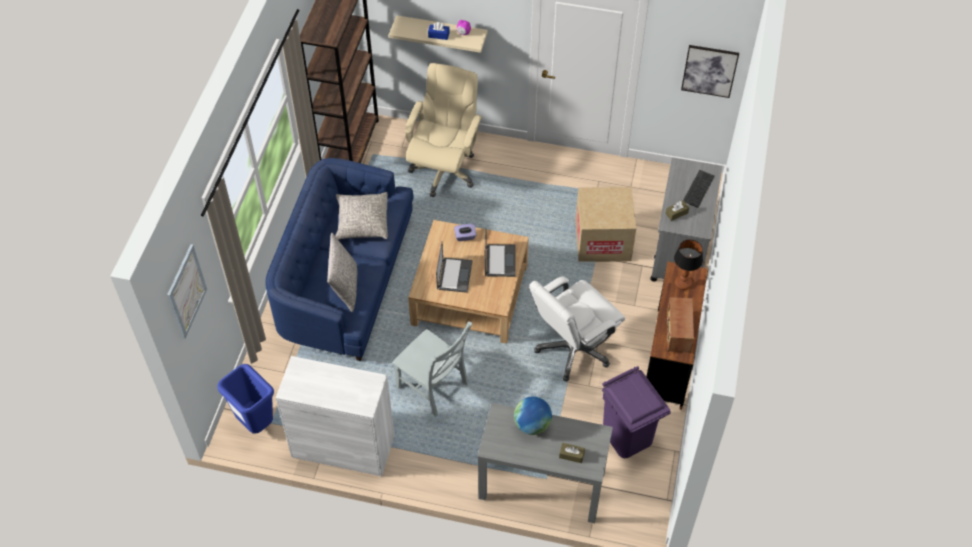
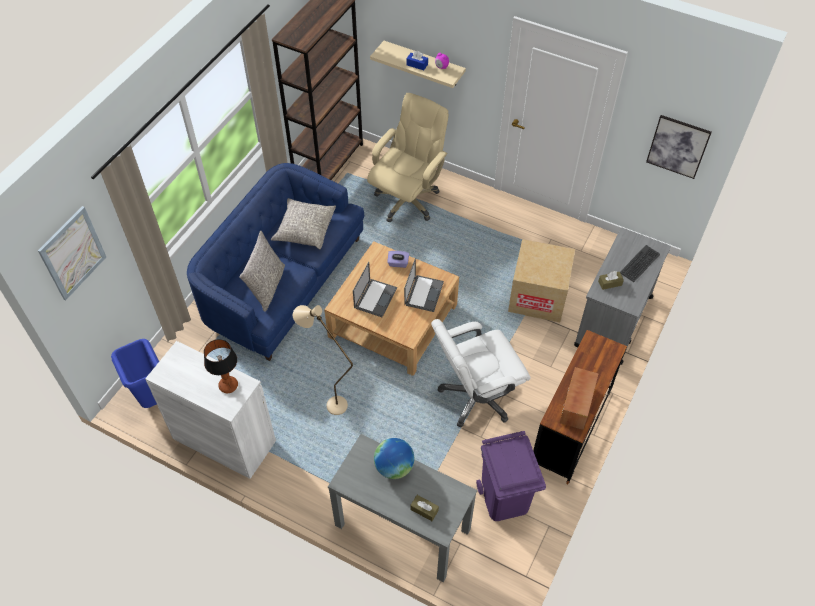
camera: 15 degrees right, 0 degrees up
(434, 387) = (329, 403): grey chair -> beige floor lamp
(683, 283) = (596, 356): table lamp -> table lamp (228, 386)

